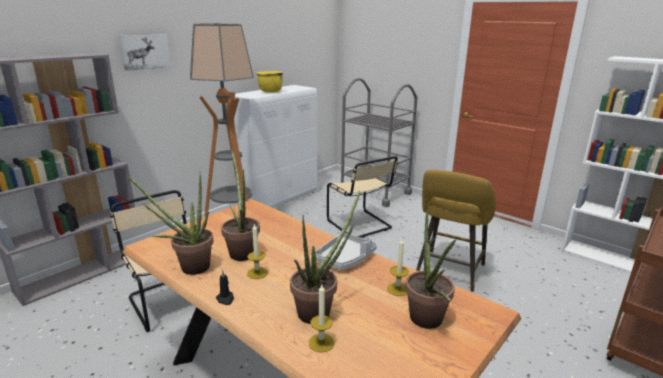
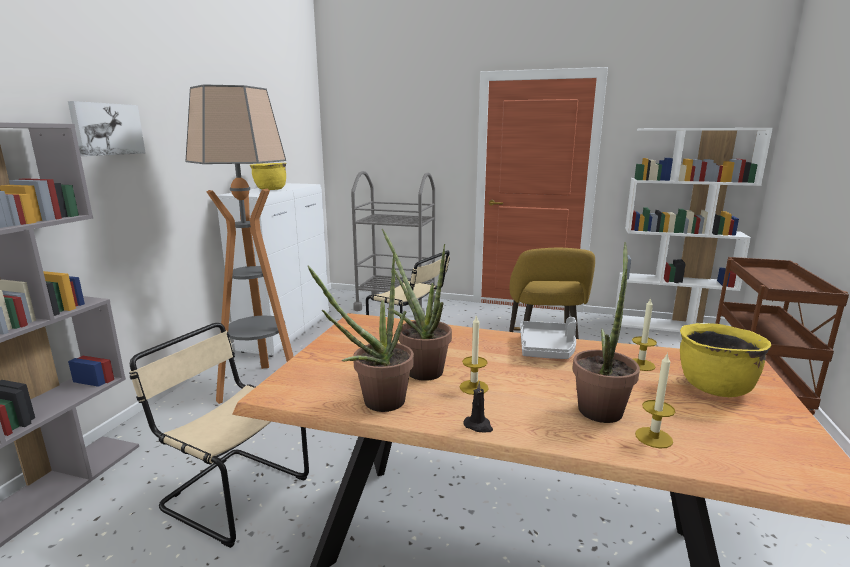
camera: 25 degrees left, 5 degrees down
(427, 323) = (713, 387): potted plant -> yellow cooking pot

